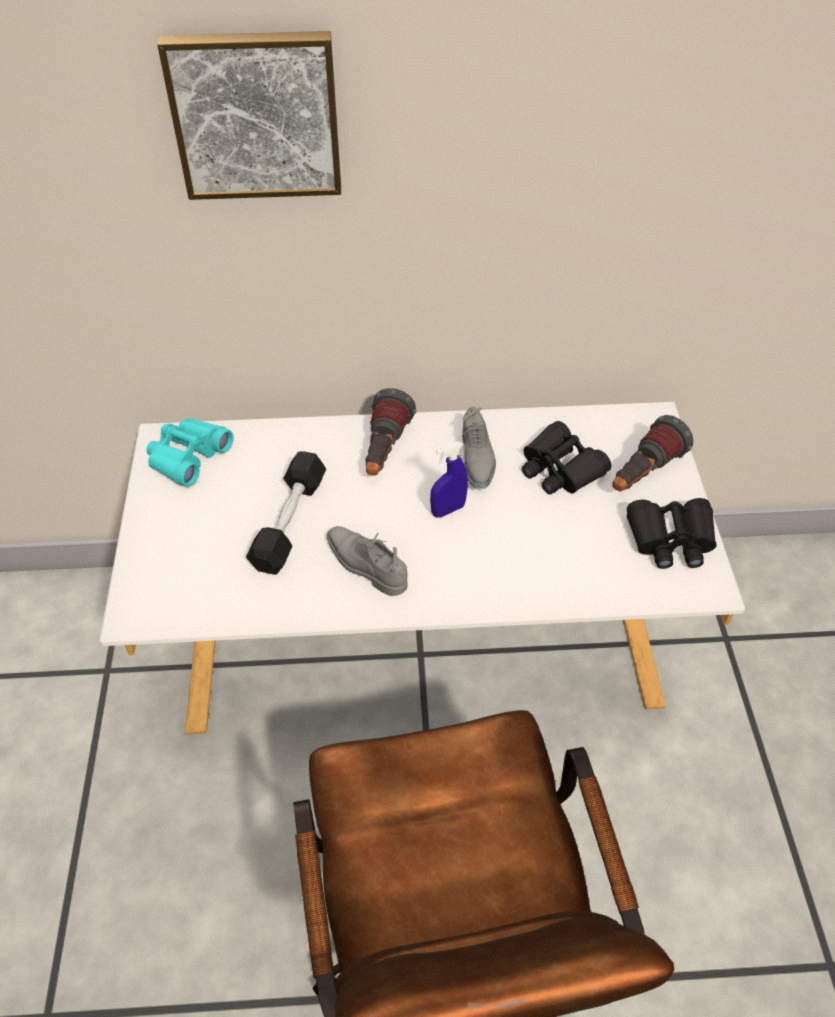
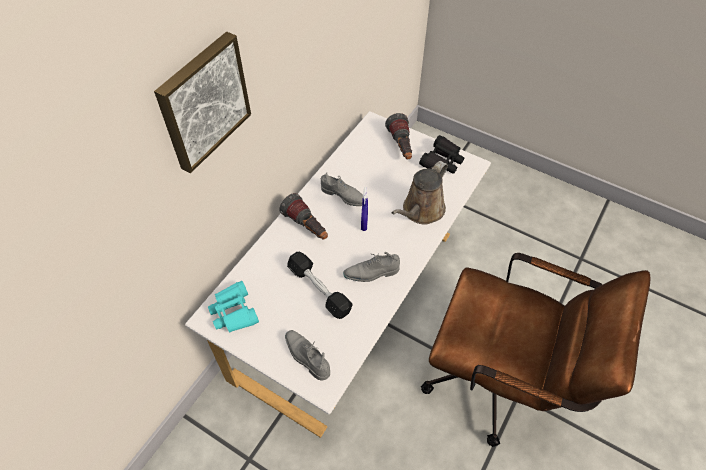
camera: 55 degrees left, 5 degrees up
(171, 568) = (307, 357): none -> grey shoe
(538, 565) = (421, 211): none -> brown watering can
(560, 469) = (374, 171): black binoculars -> none

